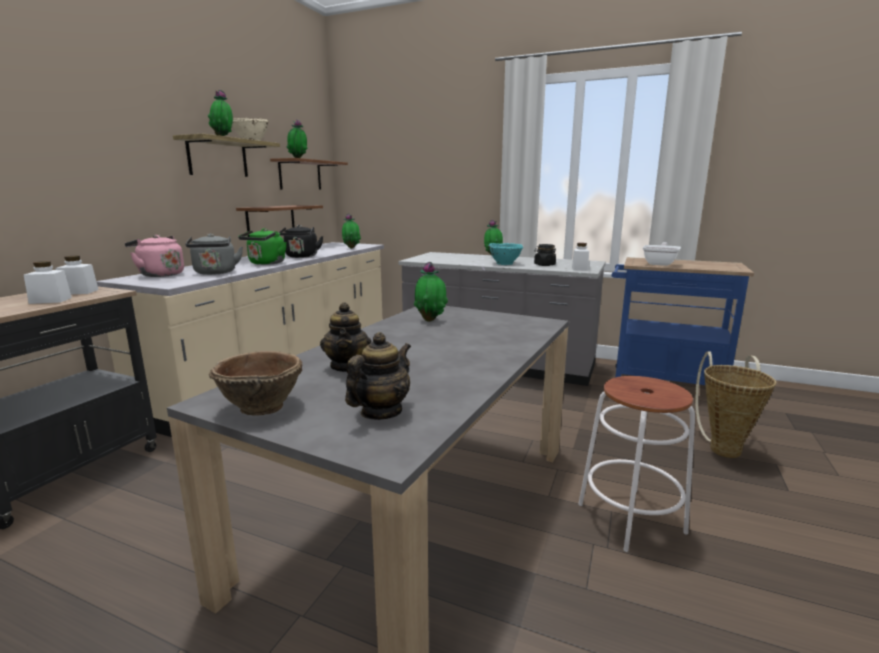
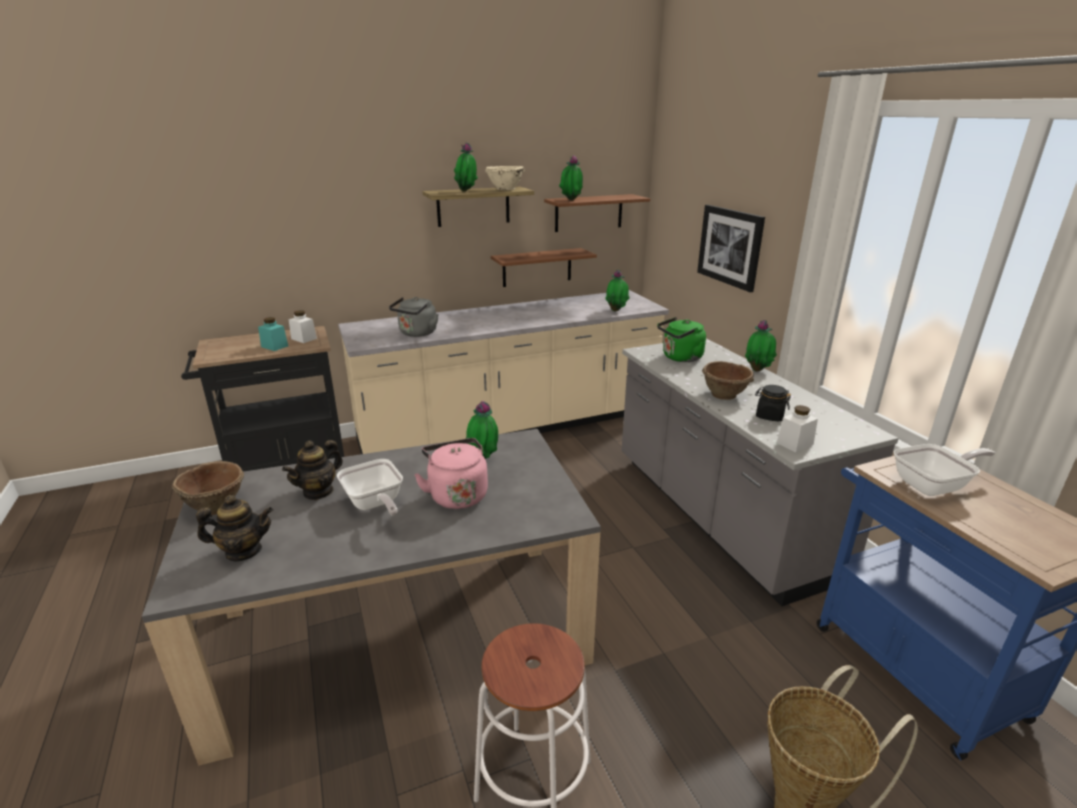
camera: 45 degrees right, 10 degrees up
(50, 300) = (274, 346): white jar -> turquoise jar
(159, 275) = (383, 325): pink kettle -> pink kettle (456, 494)
(266, 263) = (480, 326): green kettle -> green kettle (680, 358)
(301, 257) = (533, 319): black kettle -> none
(415, 356) = (374, 504): none -> frying pan
(430, 186) = (730, 246): none -> picture
(505, 263) = (725, 395): turquoise bowl -> brown bowl

